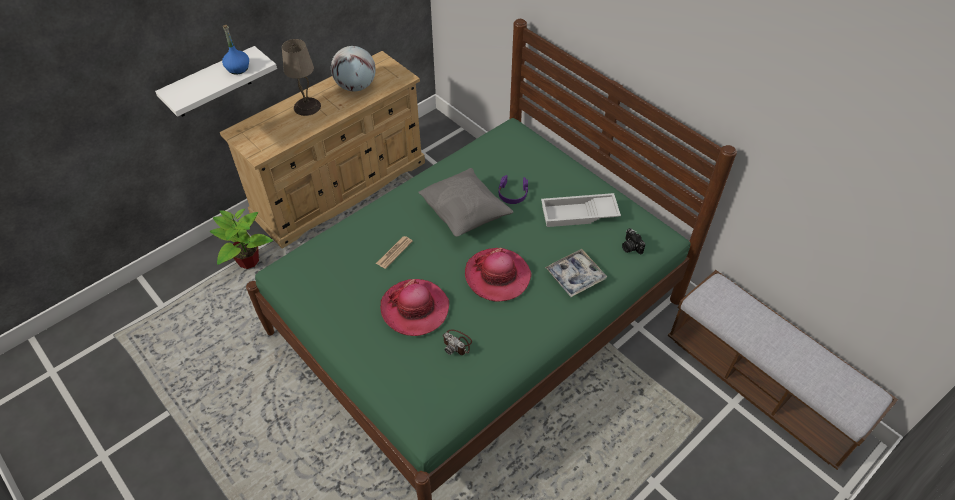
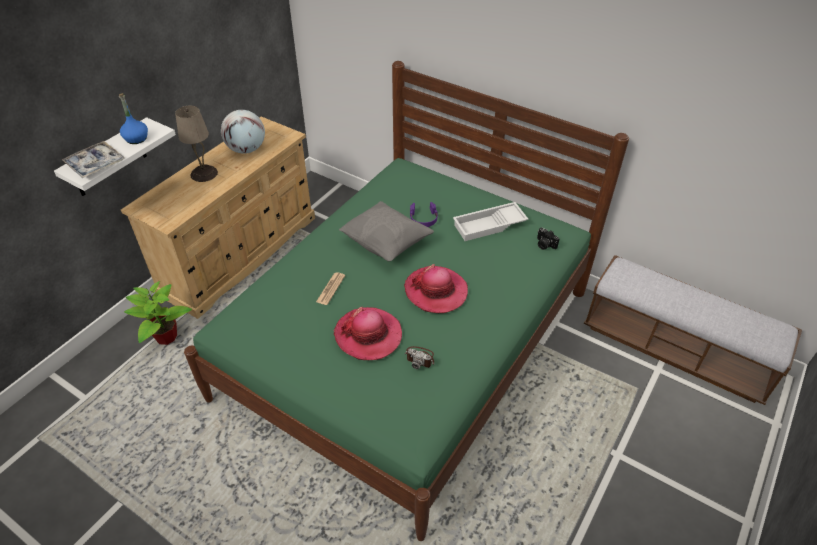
camera: 15 degrees left, 5 degrees down
(575, 276) = (506, 278): tray -> tray (95, 164)

